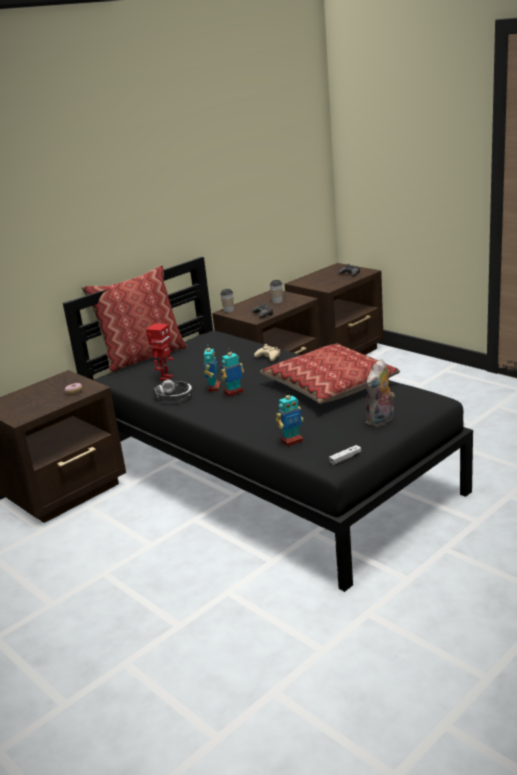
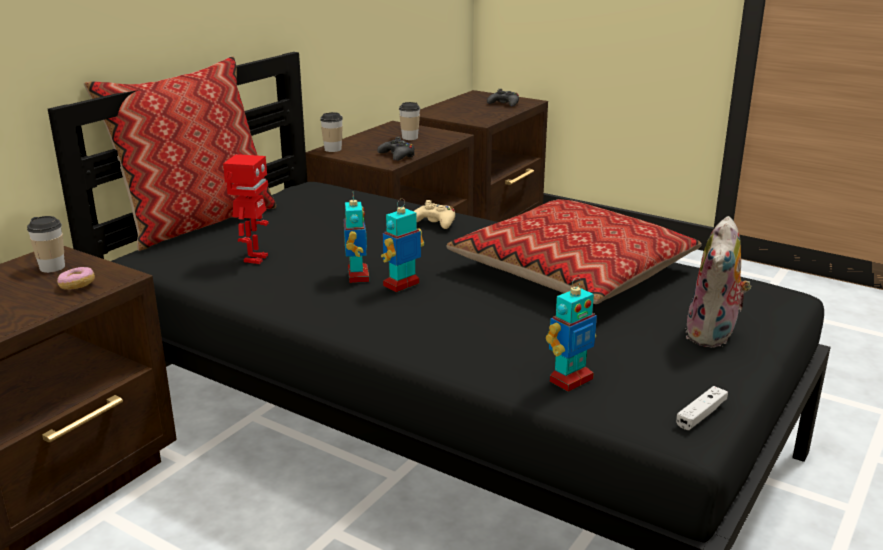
camera: 15 degrees left, 0 degrees up
(64, 383) = (52, 267): none -> cup
(174, 397) = (285, 293): headphones -> none

